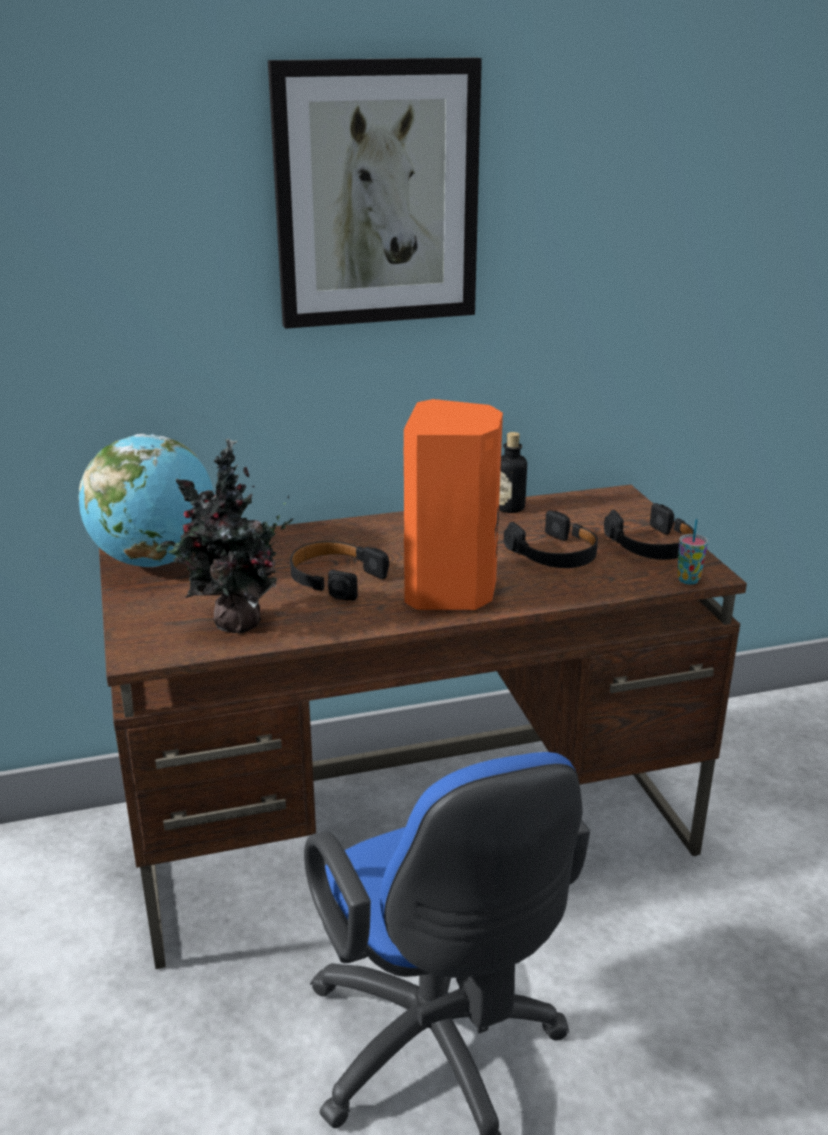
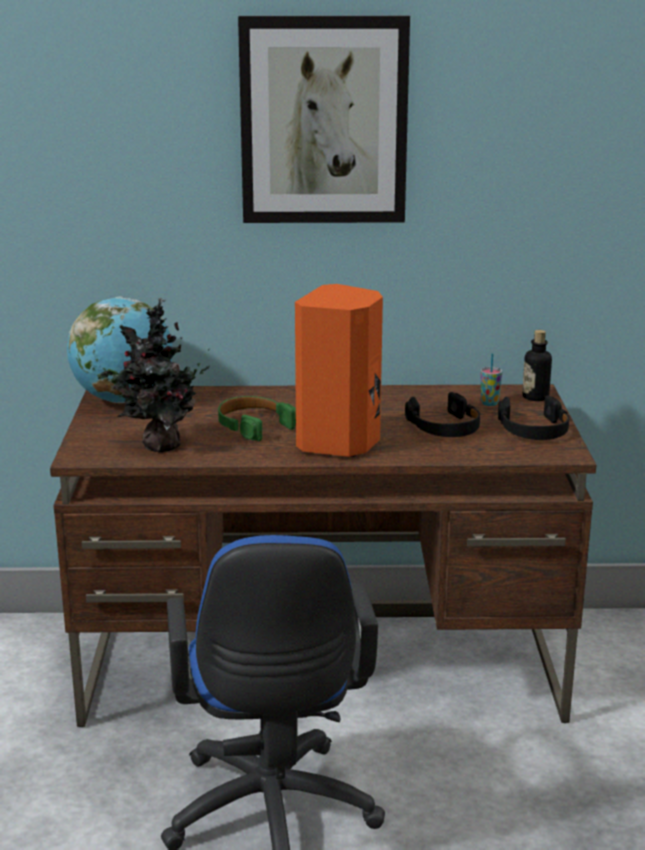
camera: 15 degrees right, 5 degrees down
(335, 579) = (253, 425): black headphones -> green headphones
(509, 507) = (431, 391): bottle -> bottle (535, 397)
(688, 580) = (545, 457): cup -> cup (489, 403)

